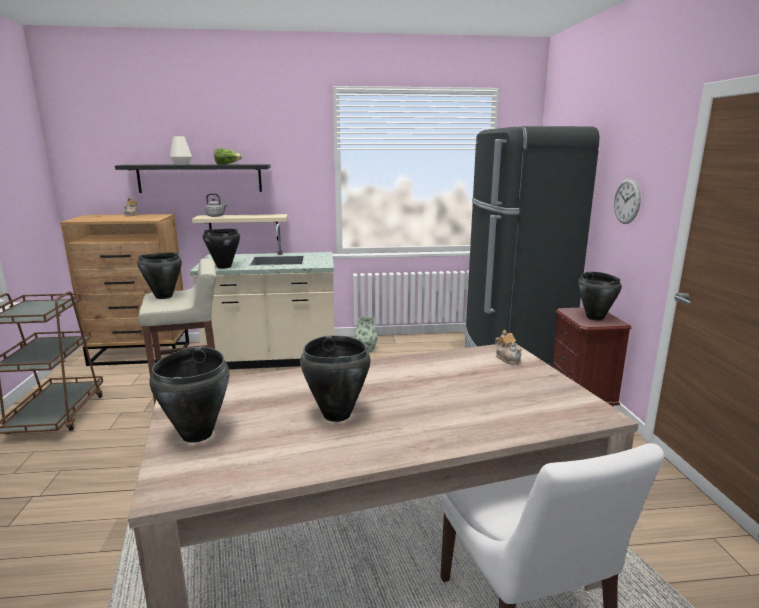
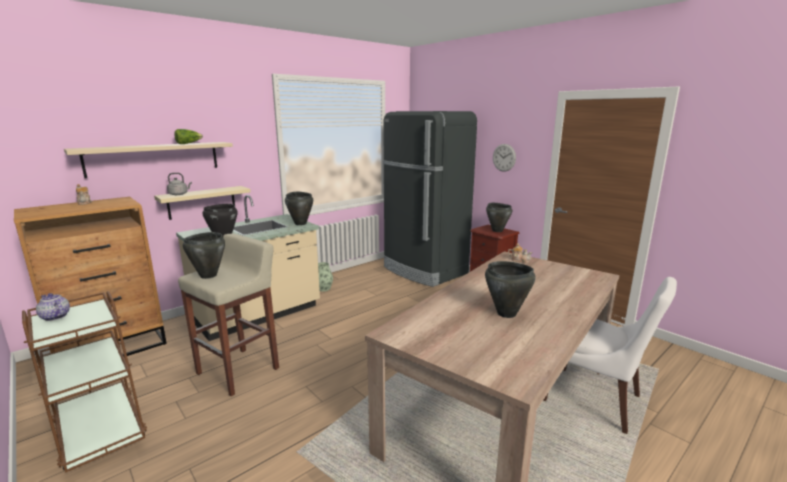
camera: 35 degrees left, 0 degrees up
(32, 304) = (54, 317): none -> teapot
(181, 164) = (141, 146): white vase -> none
(198, 434) = (461, 351): black cooking pot -> black cooking pot (300, 223)
(200, 178) = (154, 158): black shelf -> beige shelf

